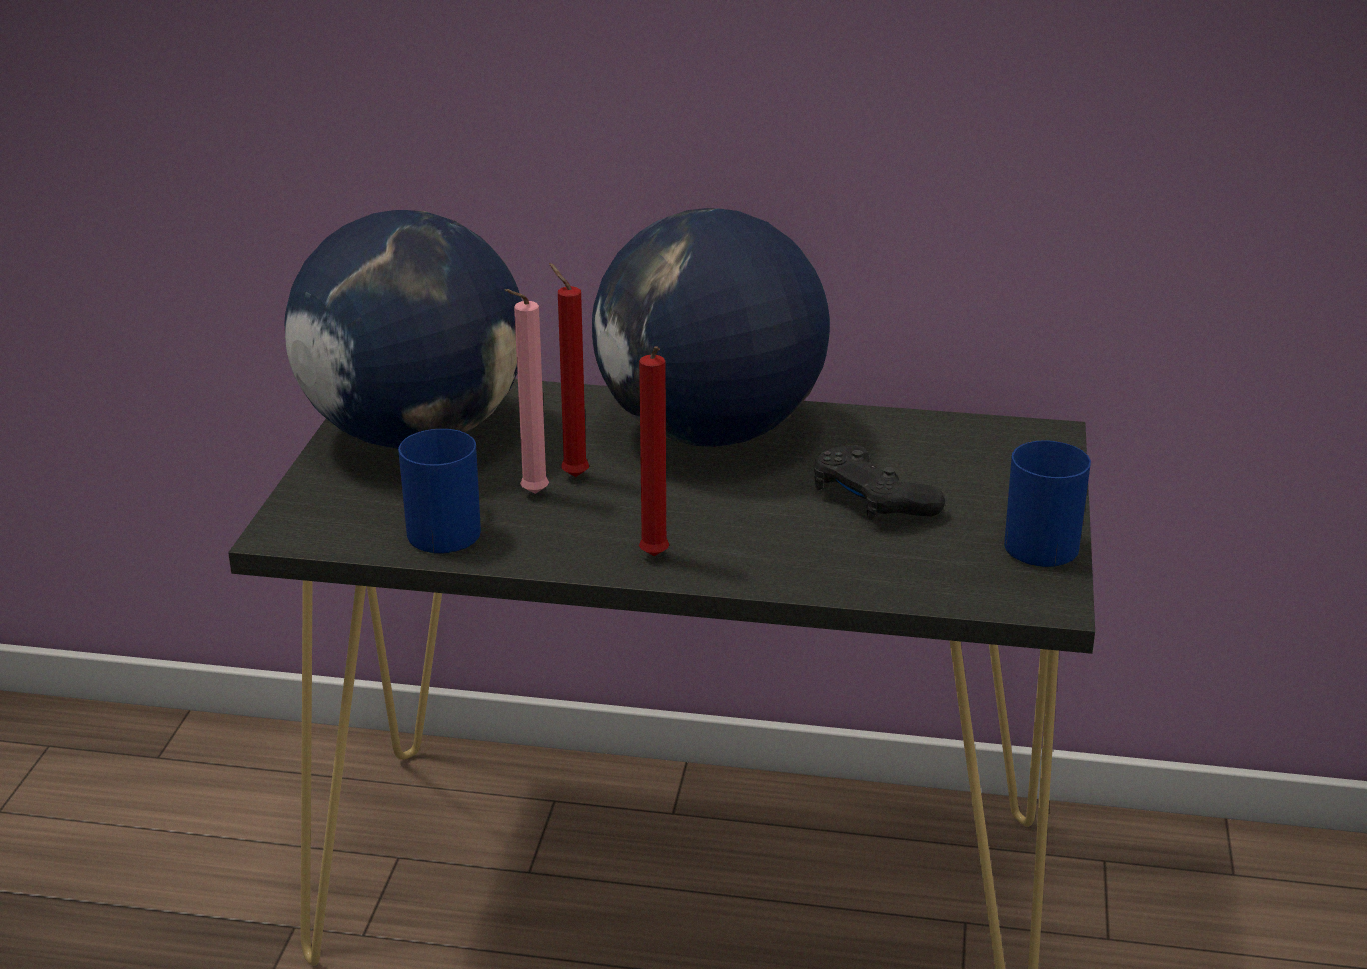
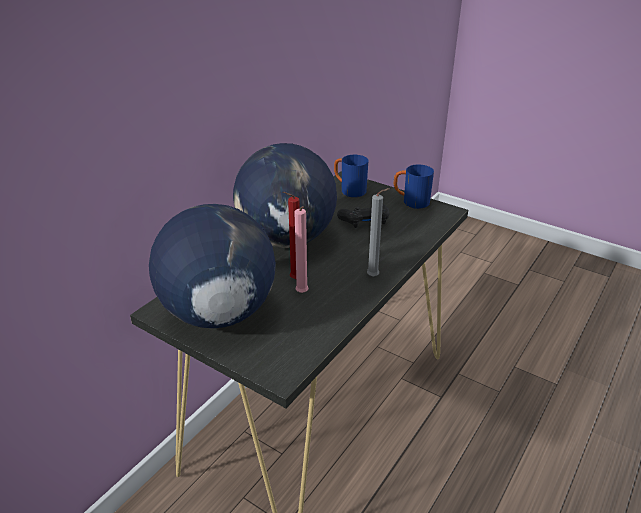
camera: 65 degrees left, 5 degrees up
(448, 528) = (314, 323): blue mug -> blue mug (349, 190)
(654, 559) = (374, 277): red candle -> grey candle

